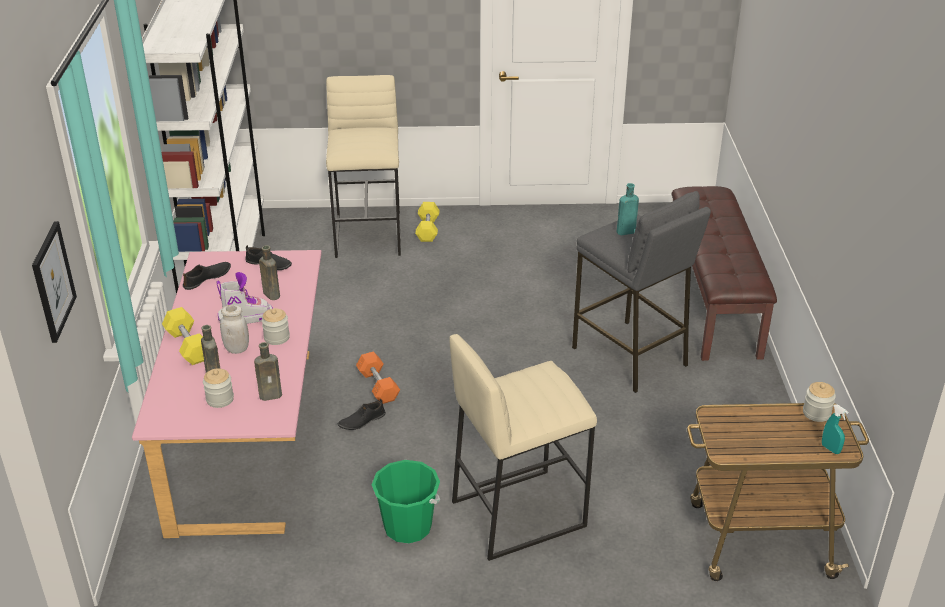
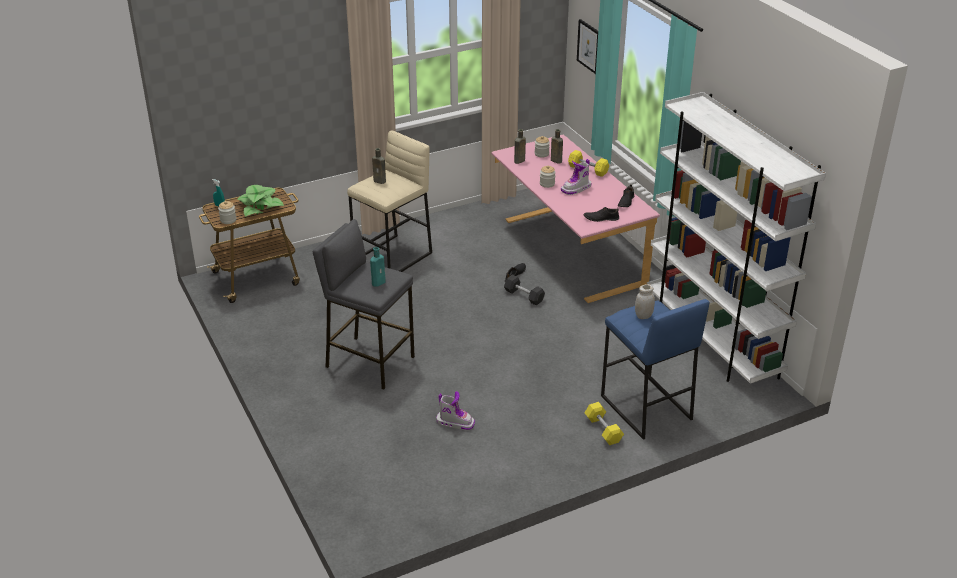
camera: 155 degrees right, 0 degrees up
(237, 349) = (561, 174): white jar -> white jar (643, 316)
(270, 294) = (578, 203): brown bottle -> brown bottle (380, 181)
(369, 235) = (645, 408): beige stool -> blue stool
(378, 386) = (524, 296): orange dumbbell -> grey dumbbell
(408, 526) = (446, 237): green bucket -> none
(566, 271) = (455, 422): none -> boot
(713, 300) = (320, 430): brown bench -> none
(757, 427) = (260, 206): none -> potted plant

